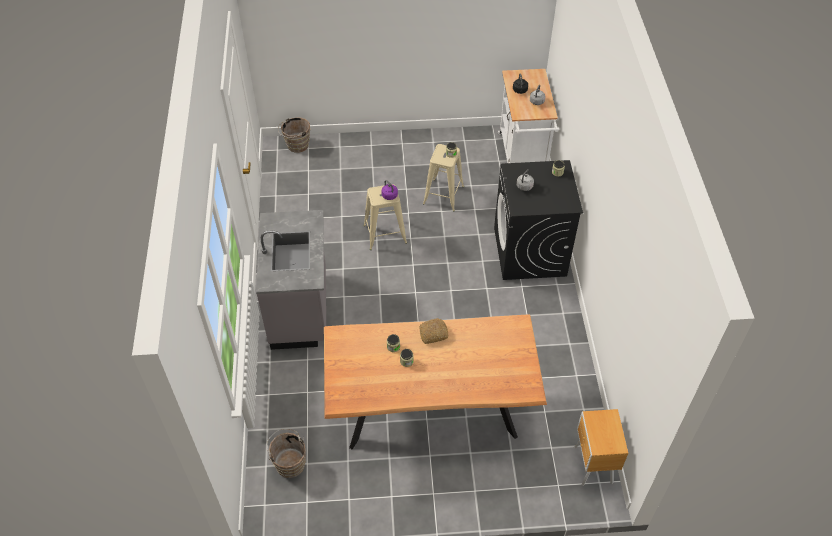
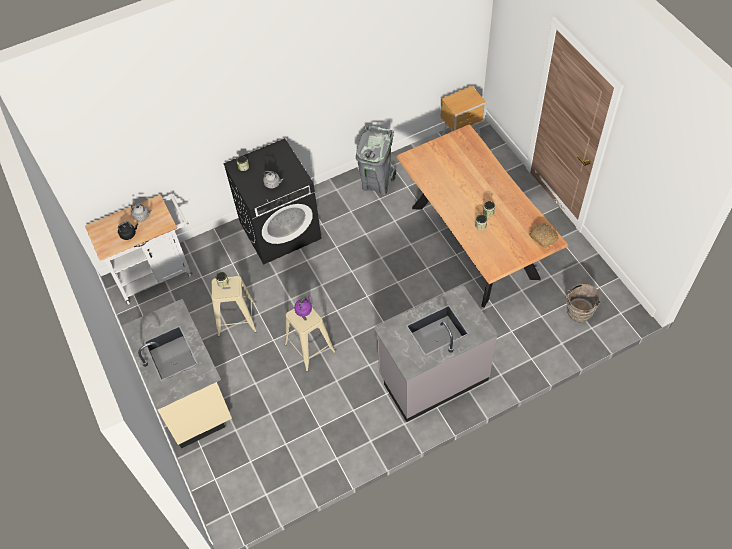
camera: 110 degrees left, 5 degrees up
(296, 145) = (215, 495): brown bucket -> none
(386, 151) = (192, 396): none -> beige counter
(433, 334) = (453, 205): bread -> bread (543, 237)
(555, 351) = (376, 183): none -> grey trash can

